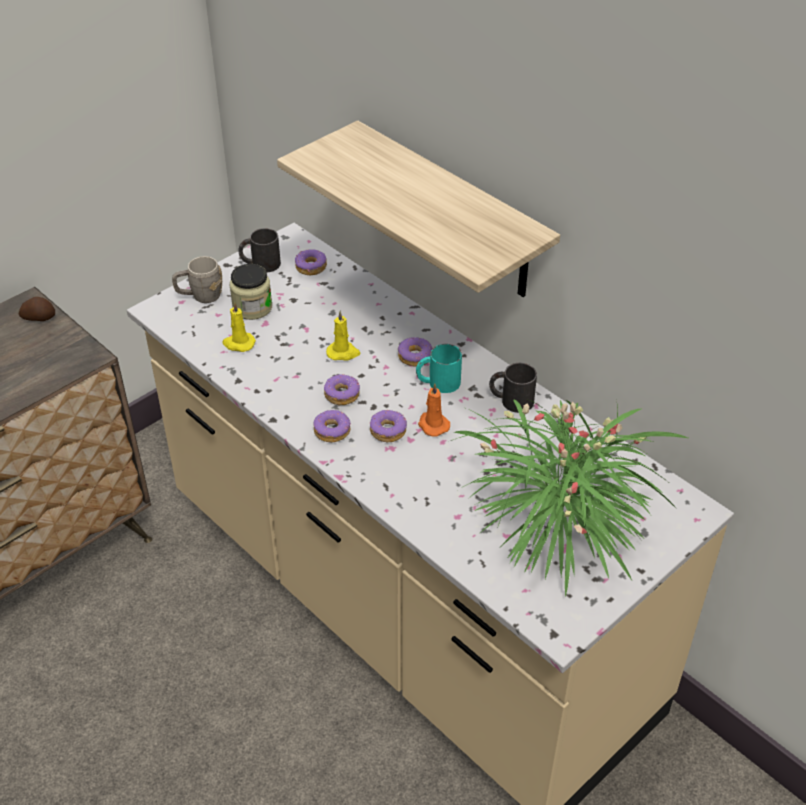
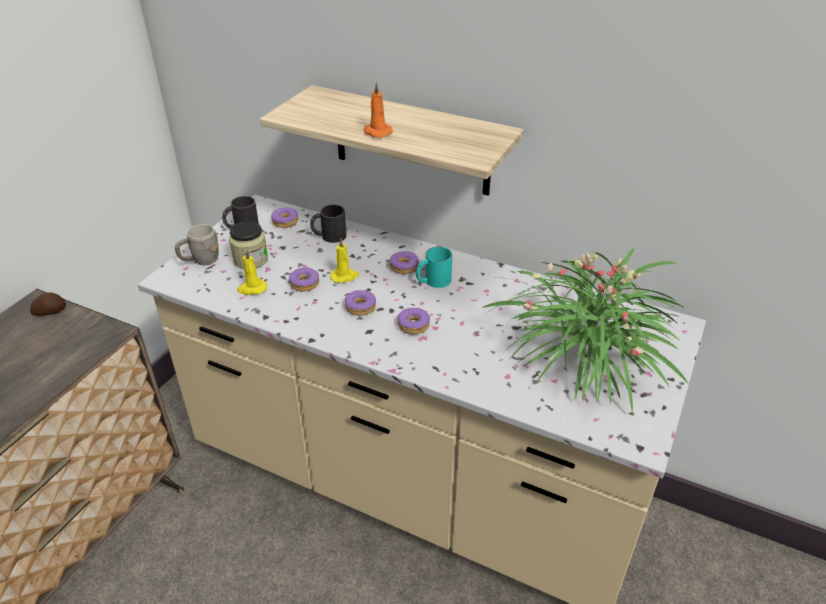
camera: 20 degrees left, 5 degrees down
(332, 431) = (367, 336): donut -> donut (304, 283)
(432, 425) = (446, 312): orange candle -> orange candle (376, 132)
(511, 400) = (496, 281): black mug -> black mug (328, 236)

